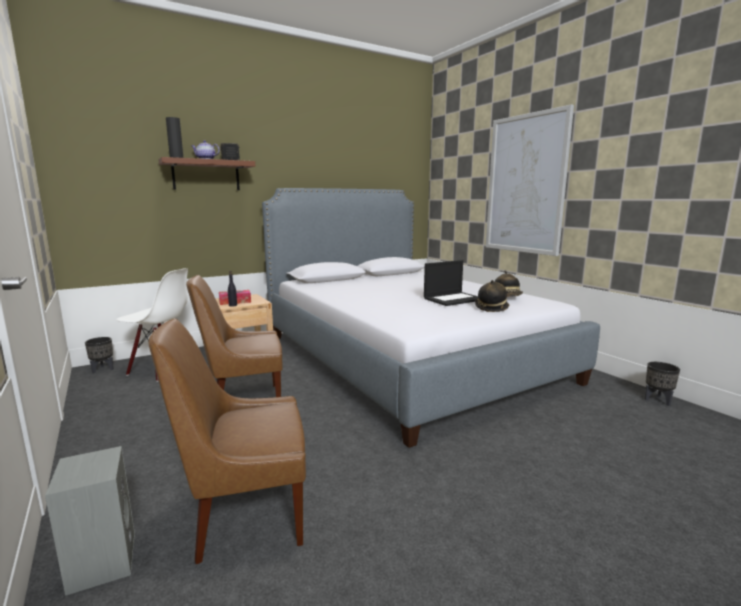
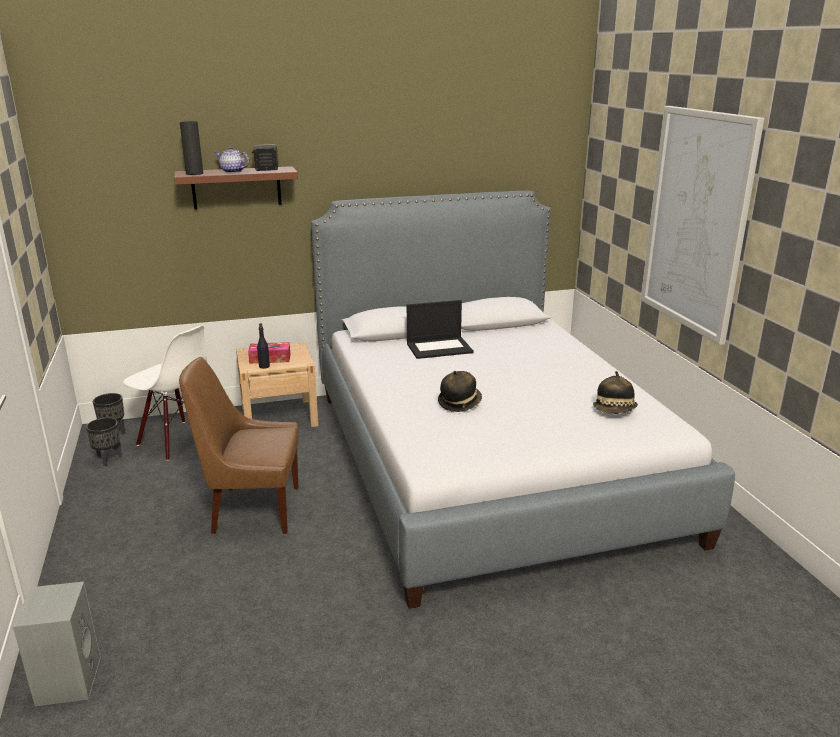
camera: 15 degrees right, 10 degrees up
(245, 515) = (203, 659): brown chair -> none
(453, 299) = (534, 405): laptop -> laptop (439, 348)
(491, 308) = (570, 433): hat -> hat (459, 403)
(657, 400) = (797, 593): black planter -> black planter (108, 459)

